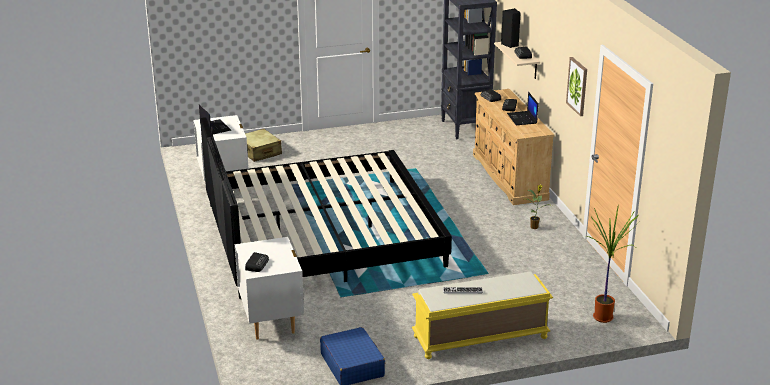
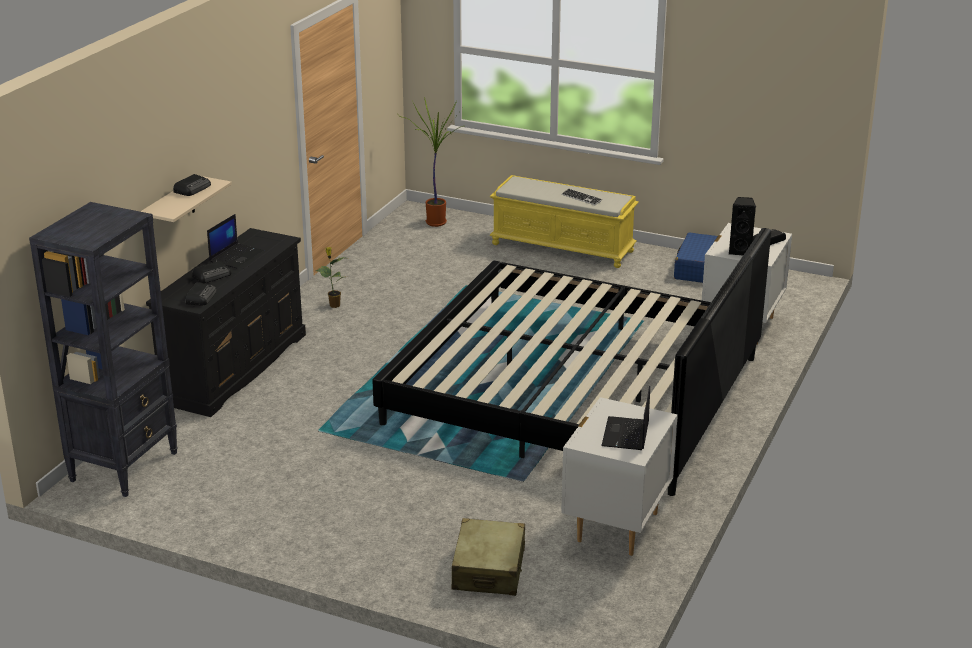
camera: 140 degrees left, 0 degrees up
(509, 177) = (235, 367): beige dresser -> black dresser
(510, 45) = (166, 207): black speaker -> black speaker (740, 251)
(577, 86) = (268, 119): picture -> none

